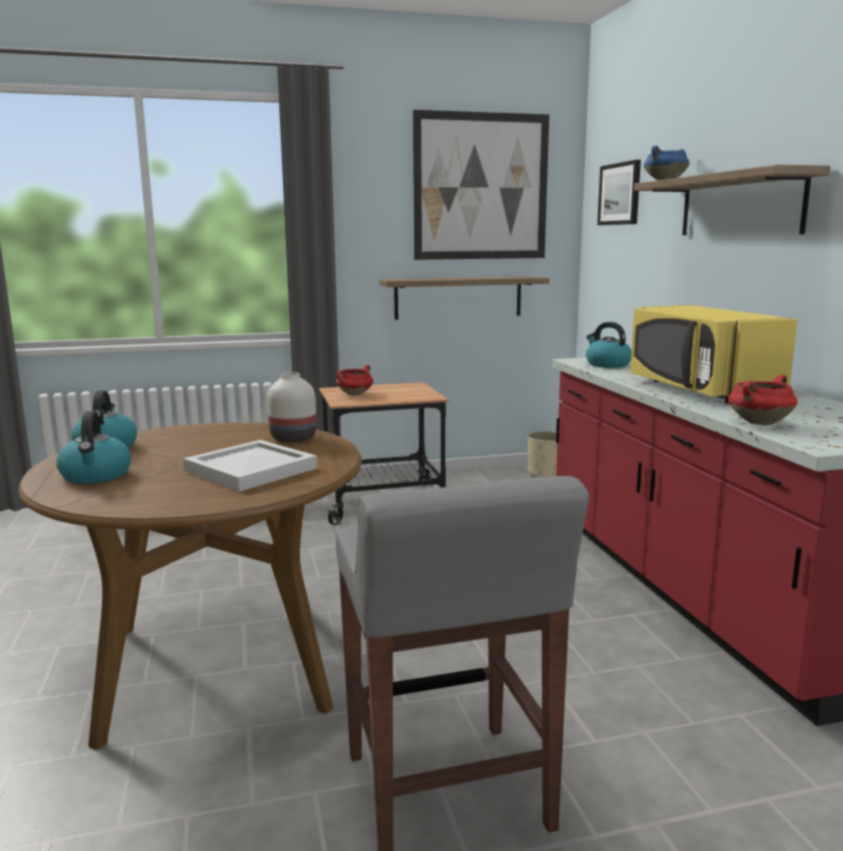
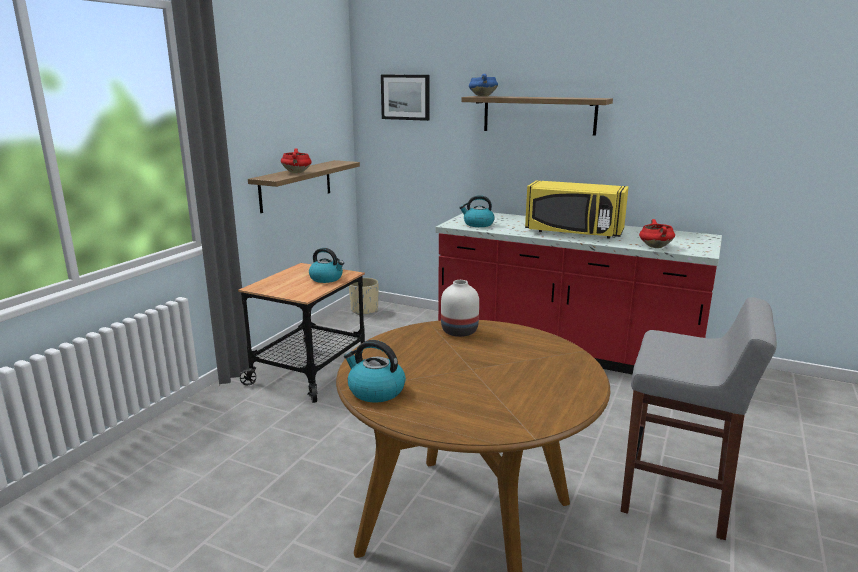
camera: 50 degrees left, 5 degrees up
(96, 475) = (463, 409): kettle -> kettle (327, 278)
(250, 470) = (523, 361): white tray -> none
(354, 394) = (289, 287): red cooking pot -> red cooking pot (297, 172)
(481, 187) = (301, 90): picture -> none

